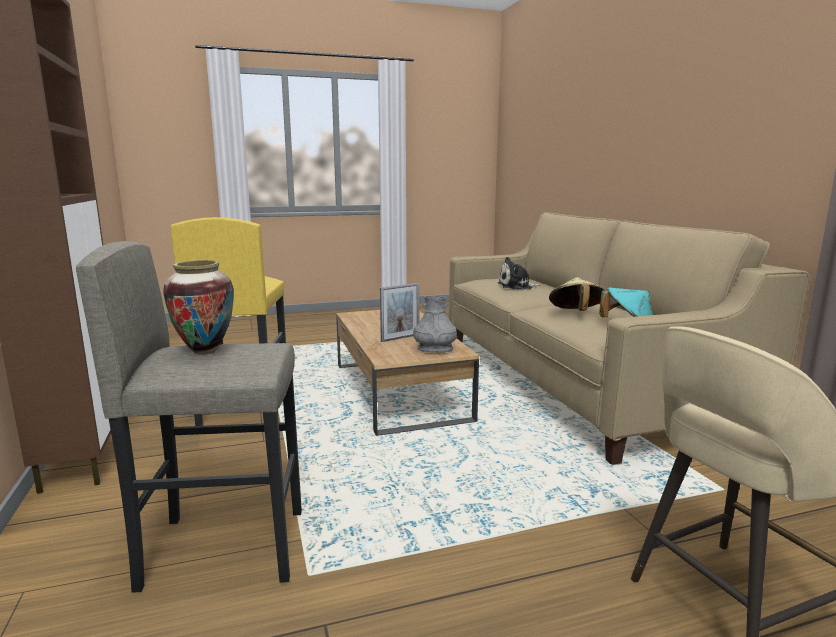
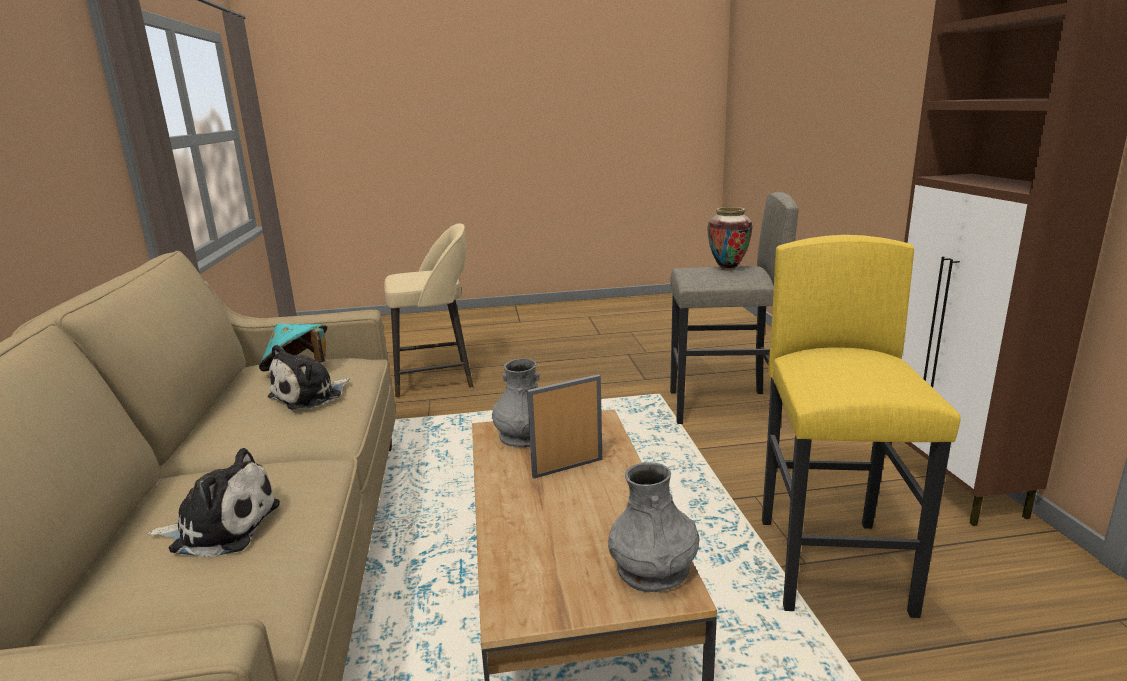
camera: 170 degrees left, 5 degrees up
(357, 317) = (653, 568): none -> grey vase
(576, 313) = (310, 395): beige hat -> plush toy

